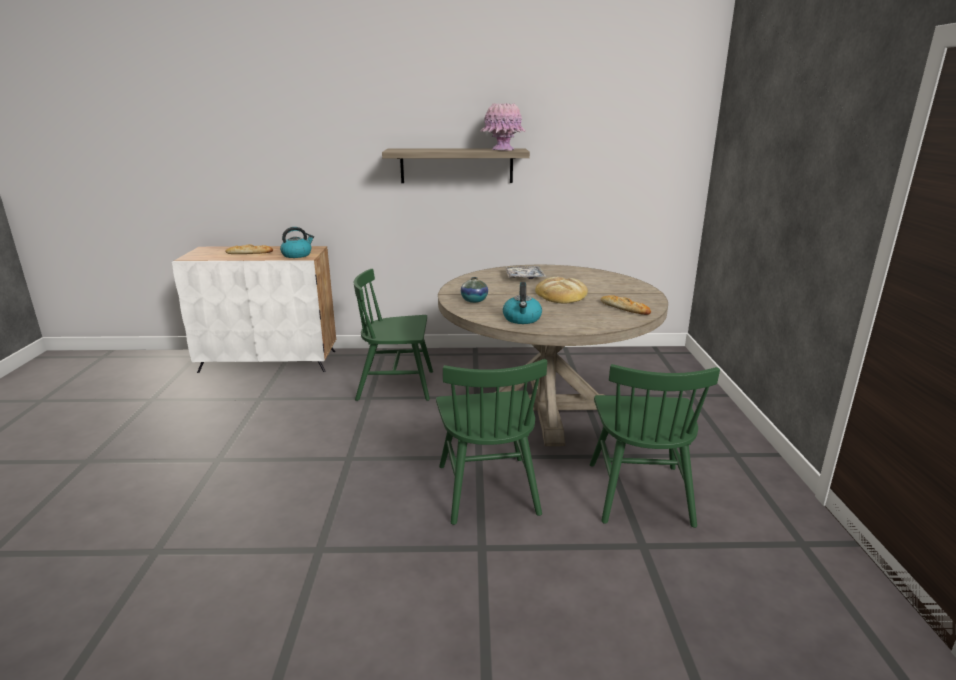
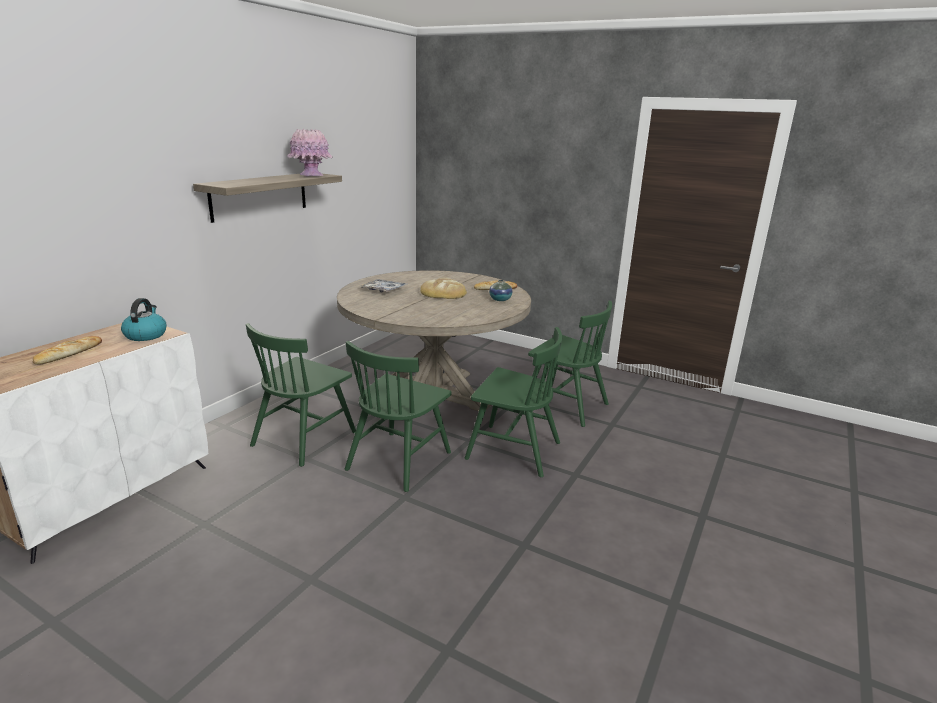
camera: 60 degrees left, 0 degrees up
(404, 435) = (399, 460): none -> green chair
(474, 300) = (413, 315): vase -> vase (500, 300)
(522, 319) = (475, 313): kettle -> none

